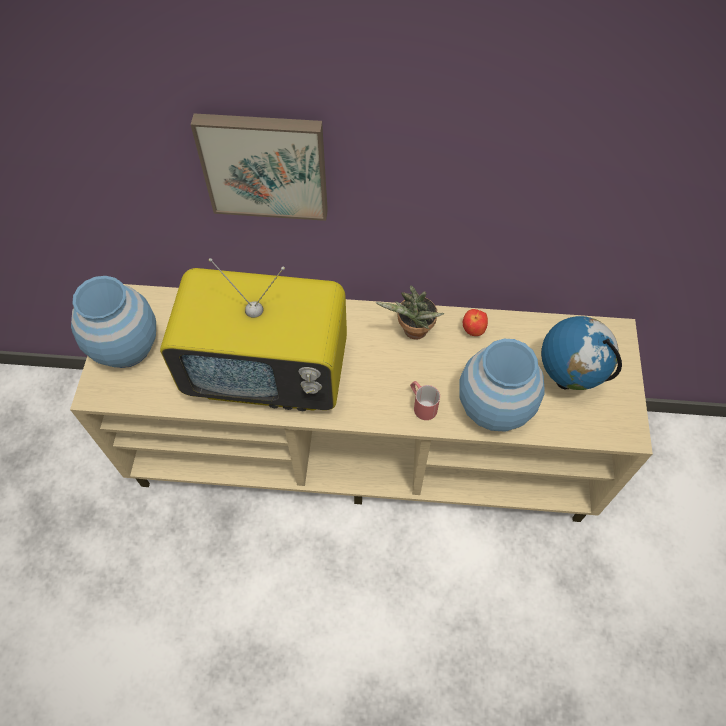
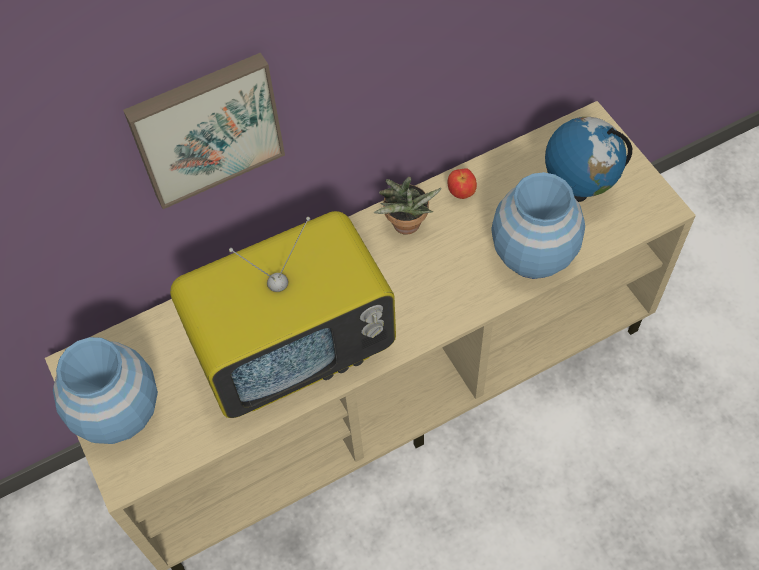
camera: 30 degrees left, 0 degrees up
(421, 404) = (465, 291): red mug -> none

